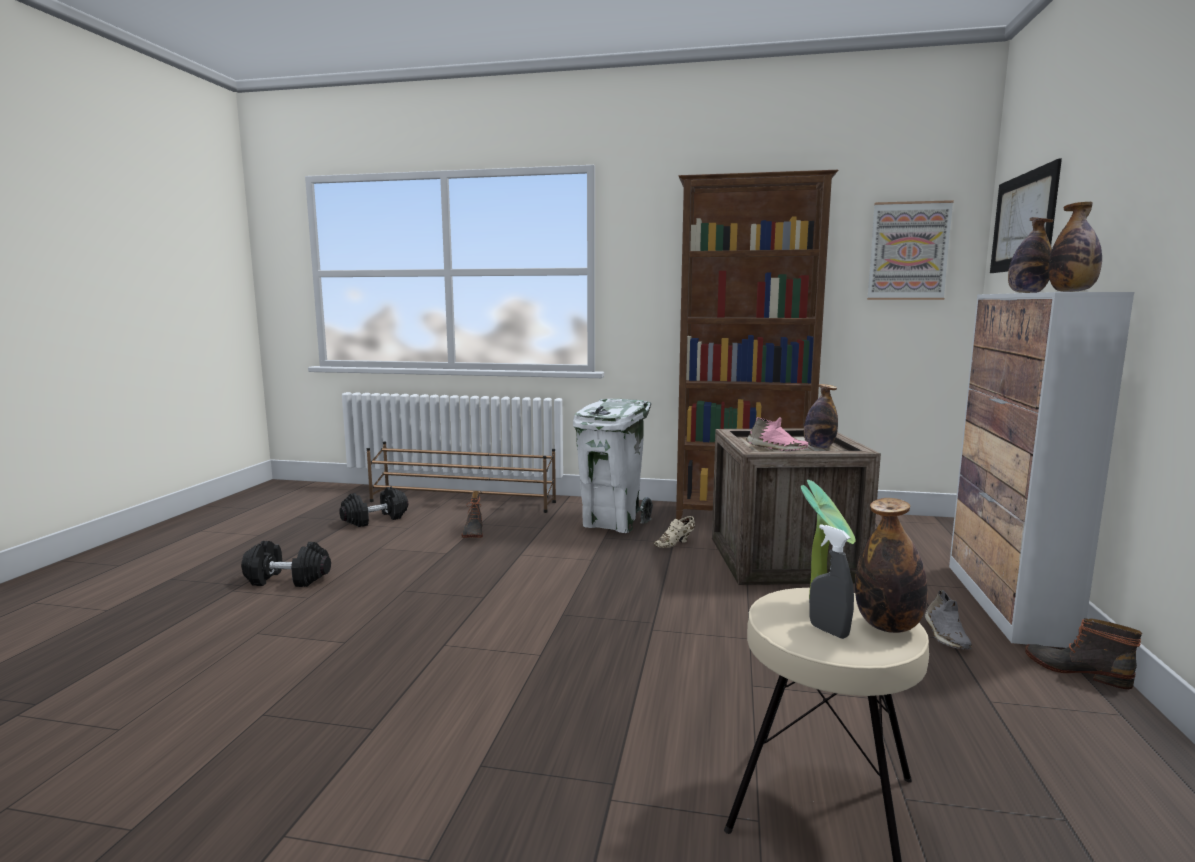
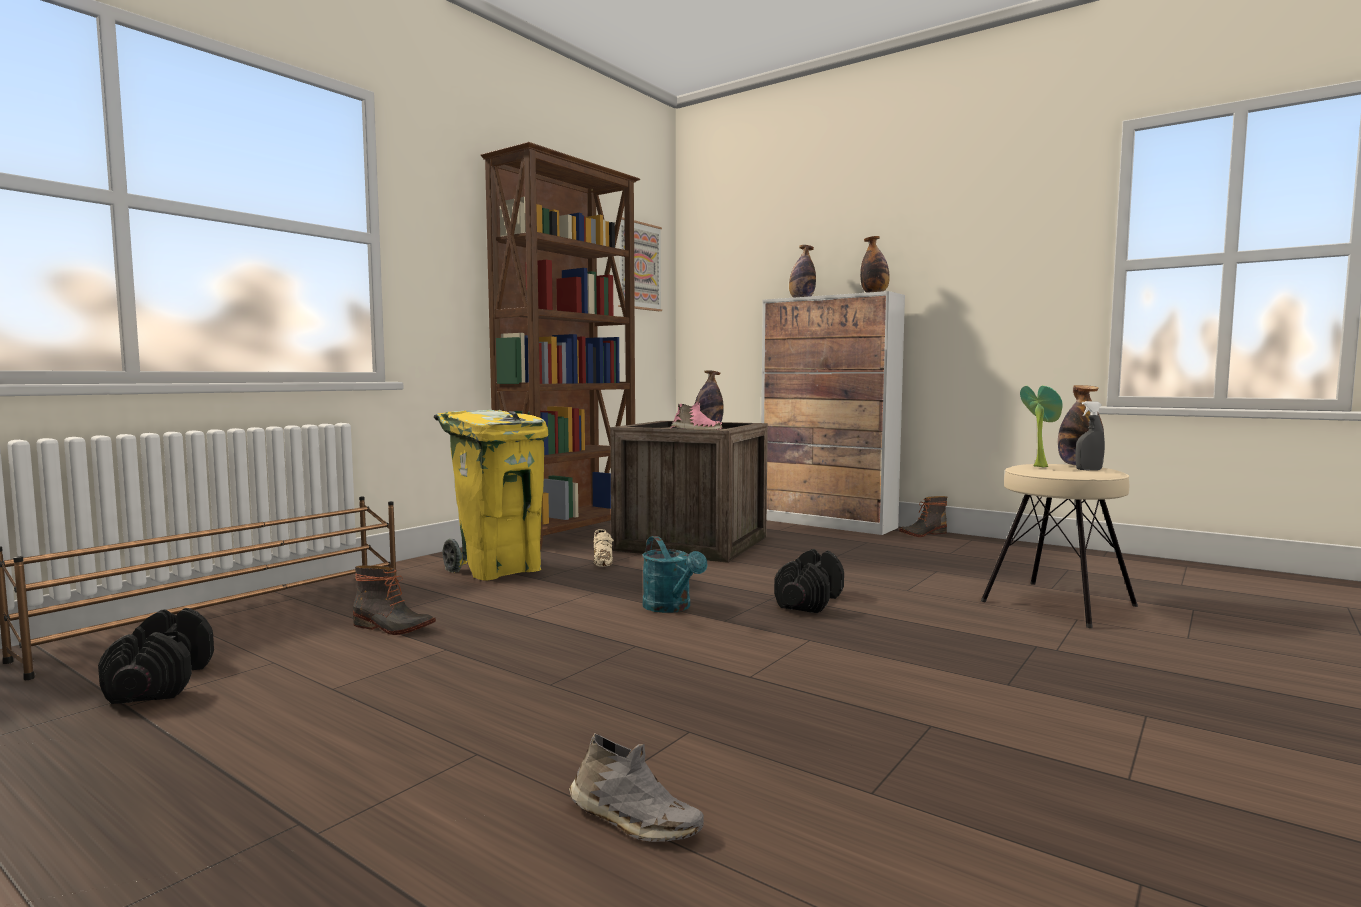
camera: 65 degrees left, 5 degrees down
(288, 579) = (353, 770): black dumbbell -> black dumbbell (809, 601)
(576, 590) = (671, 608): none -> turquoise watering can
(612, 523) = (498, 569): white trash can -> yellow trash can
(945, 635) = (862, 542): grey shoe -> grey shoe (633, 820)
(1023, 222) = (736, 251): picture -> none

